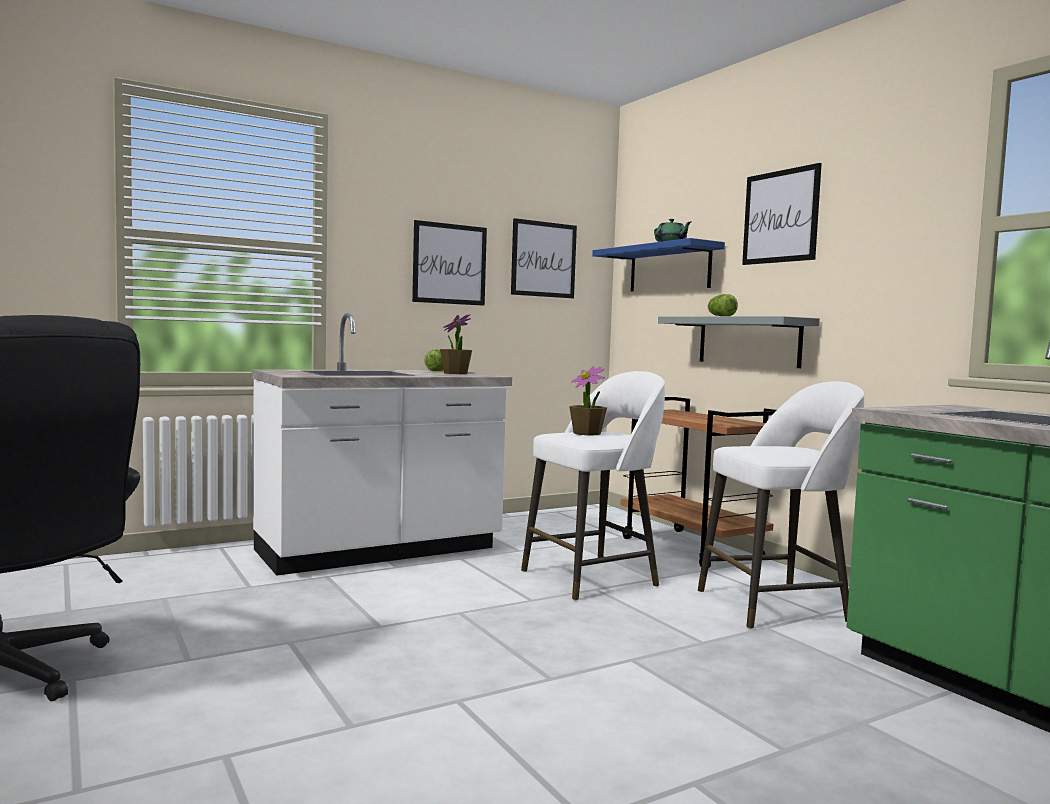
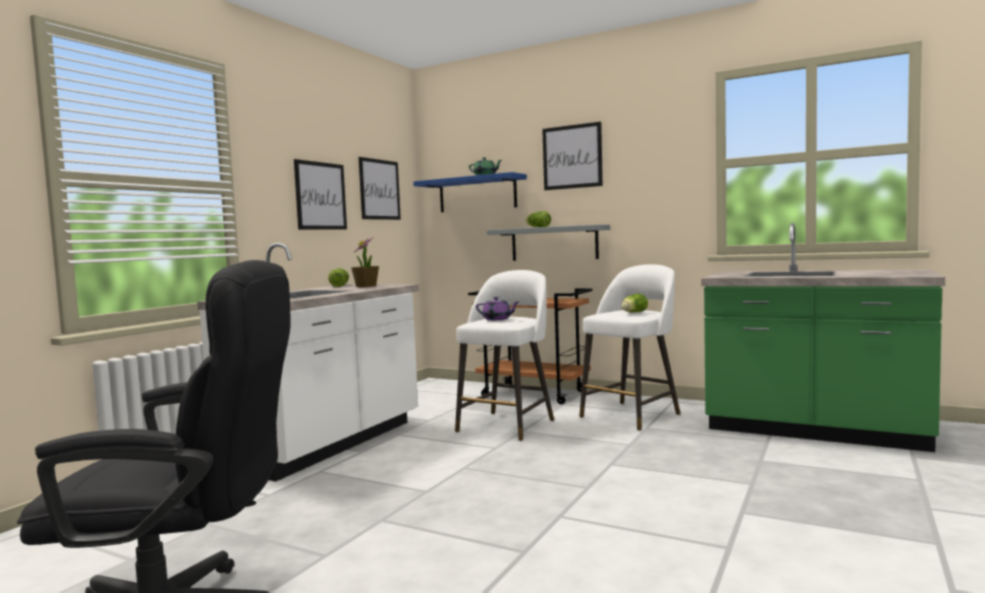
camera: 30 degrees left, 0 degrees up
(587, 433) = (497, 319): potted plant -> purple teapot
(782, 451) = (633, 312): none -> lettuce

